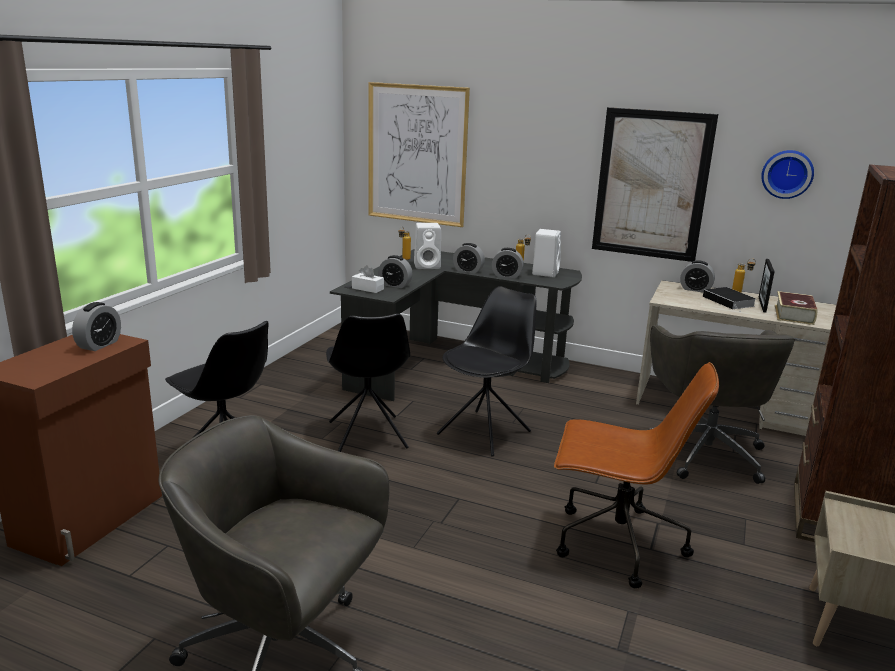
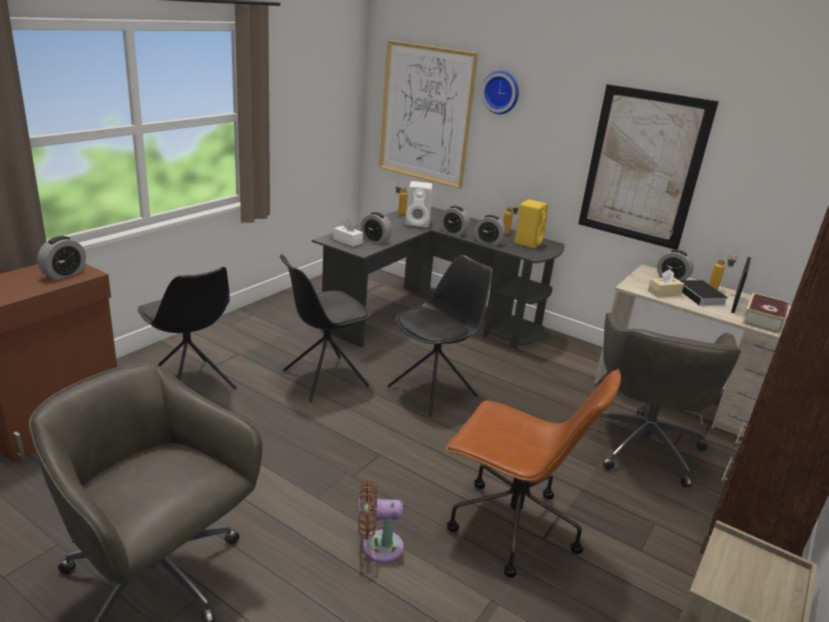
camera: 10 degrees right, 5 degrees up
(367, 436) = (323, 379): black chair -> black chair turned 60 degrees clockwise
(496, 583) = (377, 546): none -> brown fan
(545, 273) = (528, 242): white speaker -> yellow speaker
(696, 302) = (664, 293): none -> beige tissue box
(787, 174) = (784, 171): wall clock -> wall clock (501, 92)

